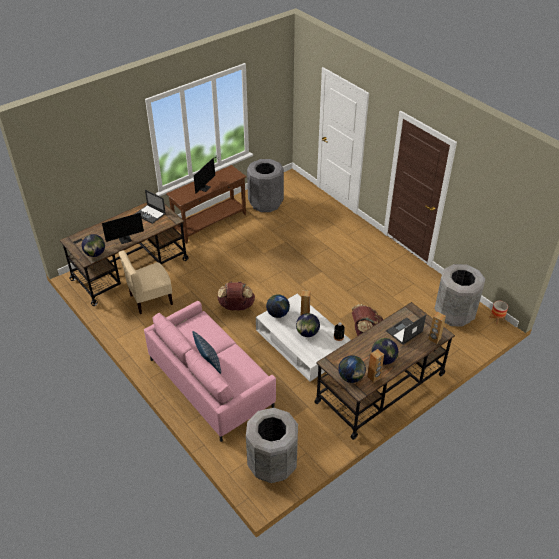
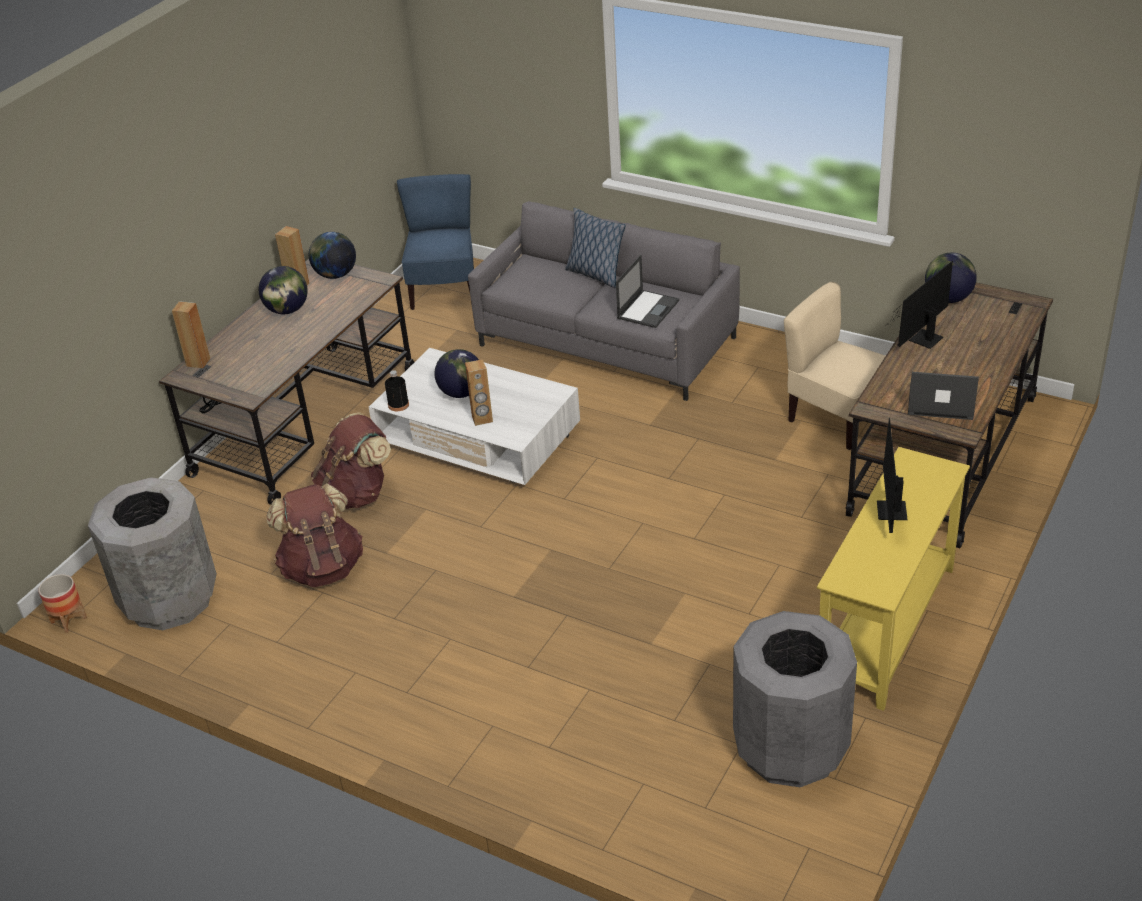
camera: 160 degrees right, 5 degrees down
(150, 299) = (837, 418): beige chair -> beige chair turned 90 degrees counterclockwise
(210, 222) = (886, 628): brown console table -> yellow console table
(211, 382) = (606, 342): pink sofa -> grey sofa
(236, 307) = (654, 460): brown backpack -> brown backpack (322, 568)
(272, 464) = (445, 290): grey trash can -> blue chair
(278, 314) = (537, 405): globe -> none
(404, 331) = (258, 358): laptop -> laptop (648, 309)

